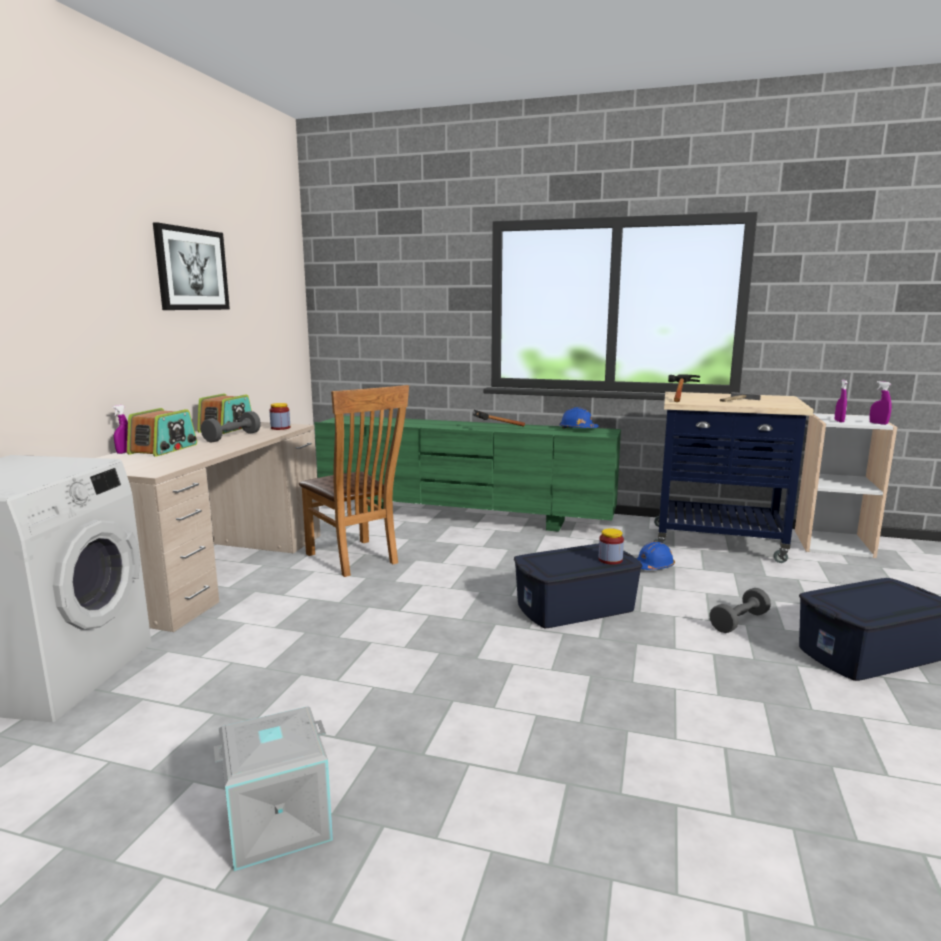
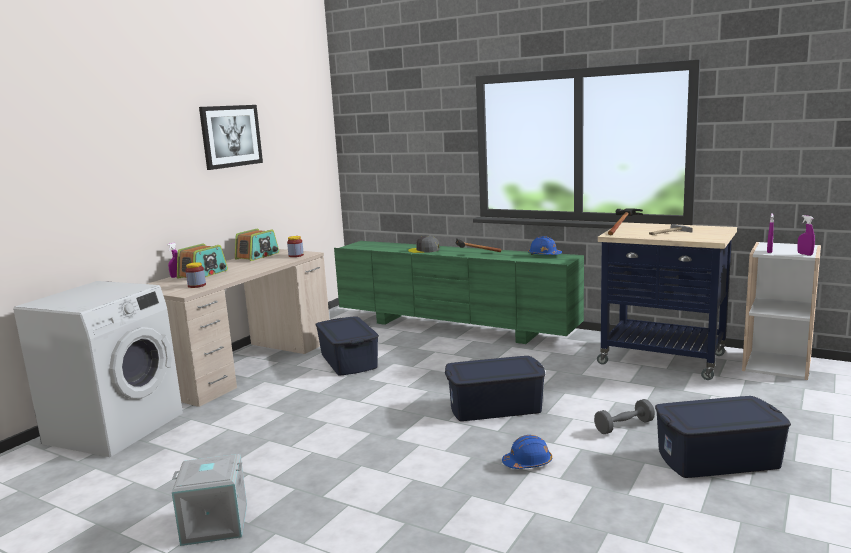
camera: 15 degrees right, 0 degrees up
(232, 437) = (256, 264): grey dumbbell -> none
(356, 559) = (348, 361): brown chair -> blue storage box
(430, 424) = (424, 250): none -> grey cap
(610, 560) = (521, 369): jar -> jar (196, 285)
(653, 567) = (586, 378): blue hard hat -> blue hard hat (528, 463)

